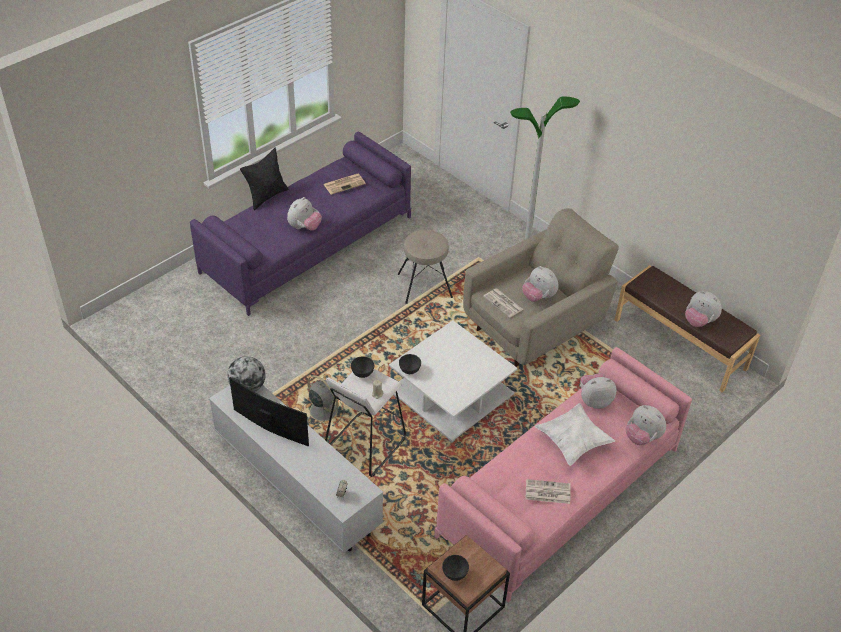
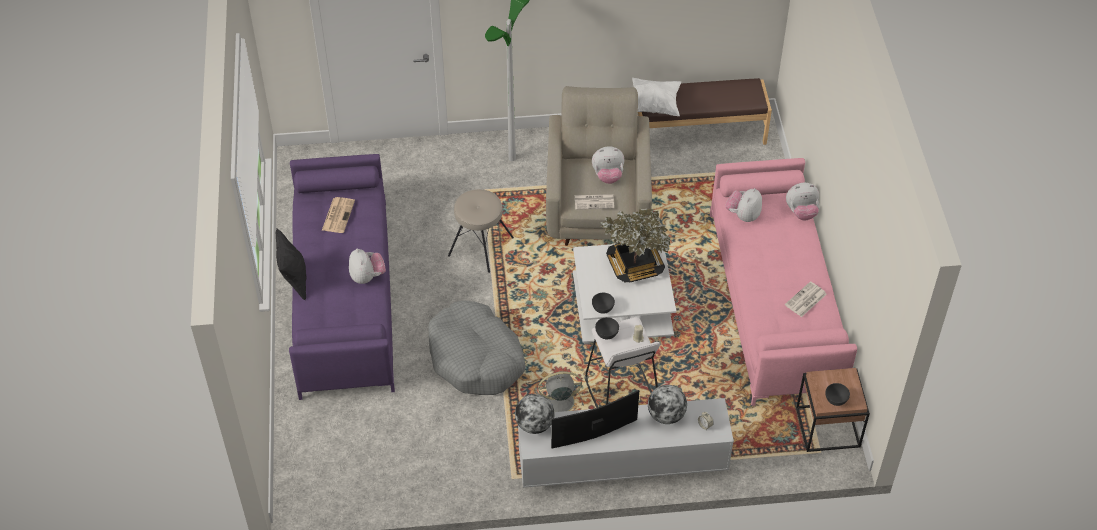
camera: 50 degrees left, 5 degrees up
(319, 341) = (476, 358): none -> grey dog bed
(329, 462) = (666, 415): none -> globe
(472, 365) = (635, 266): none -> potted plant
(573, 442) = (772, 254): white pillow -> white pillow (654, 105)
(699, 321) = (721, 102): plush toy -> none

